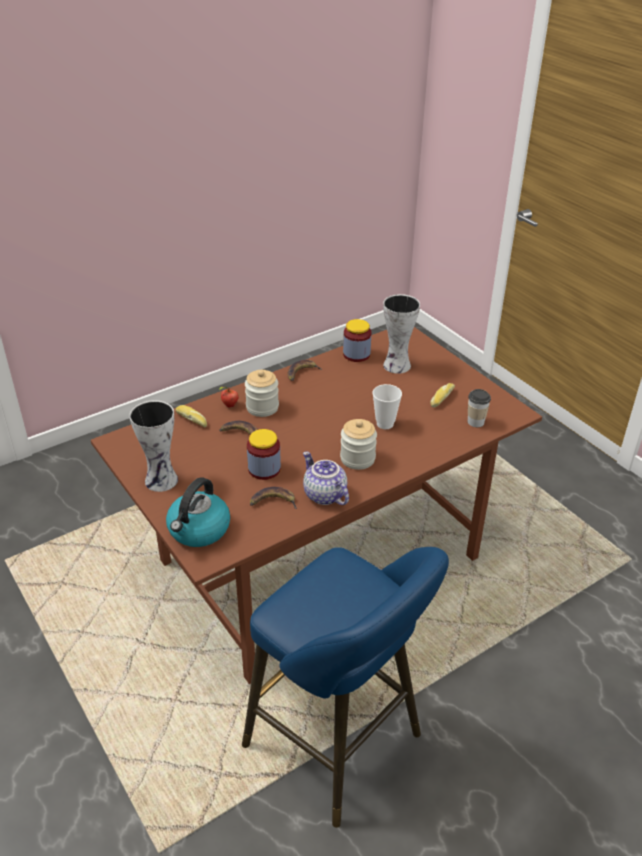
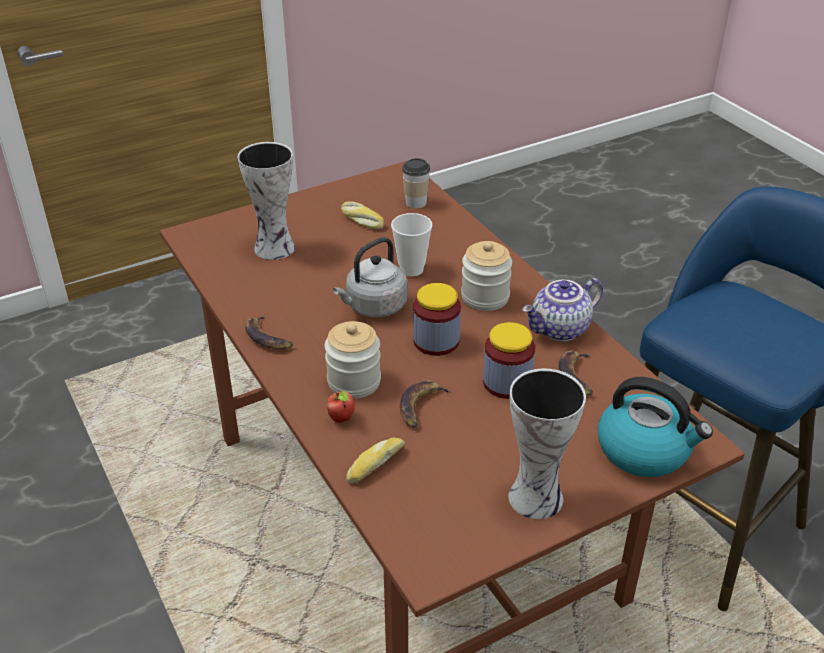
camera: 85 degrees left, 0 degrees up
(338, 410) = (373, 307): none -> grey kettle
(356, 354) = (234, 281): jar -> jar (436, 341)

